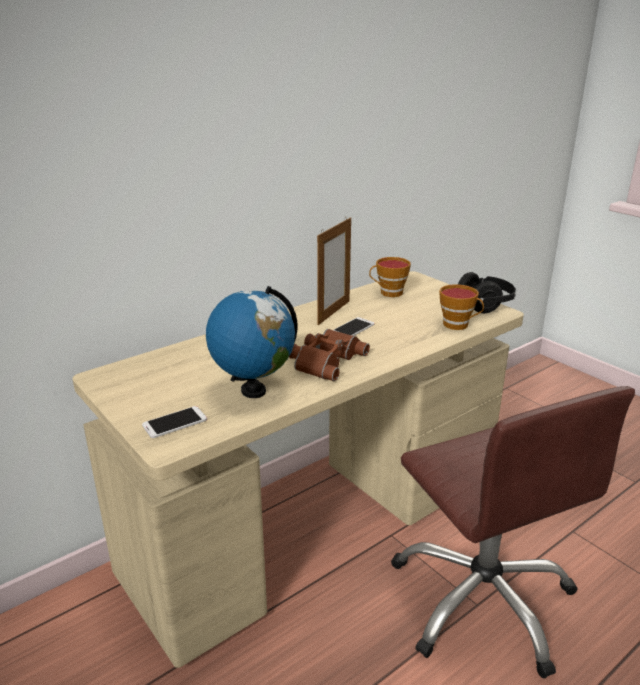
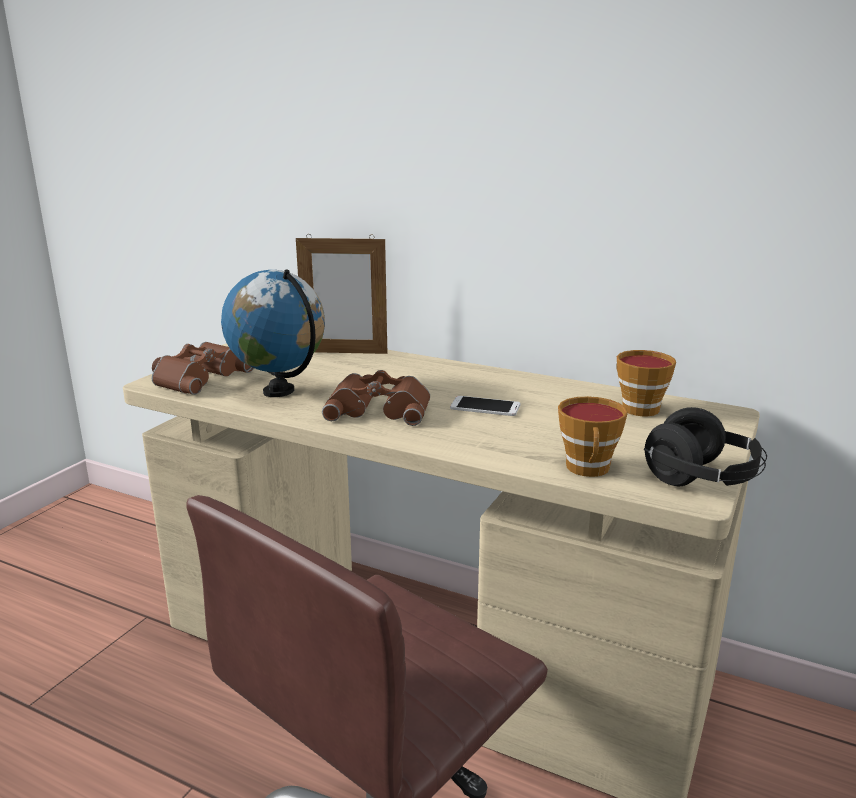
camera: 65 degrees right, 5 degrees down
(175, 422) = (198, 376): phone -> brown binoculars
(334, 312) = (521, 389): picture frame -> picture frame (345, 352)

